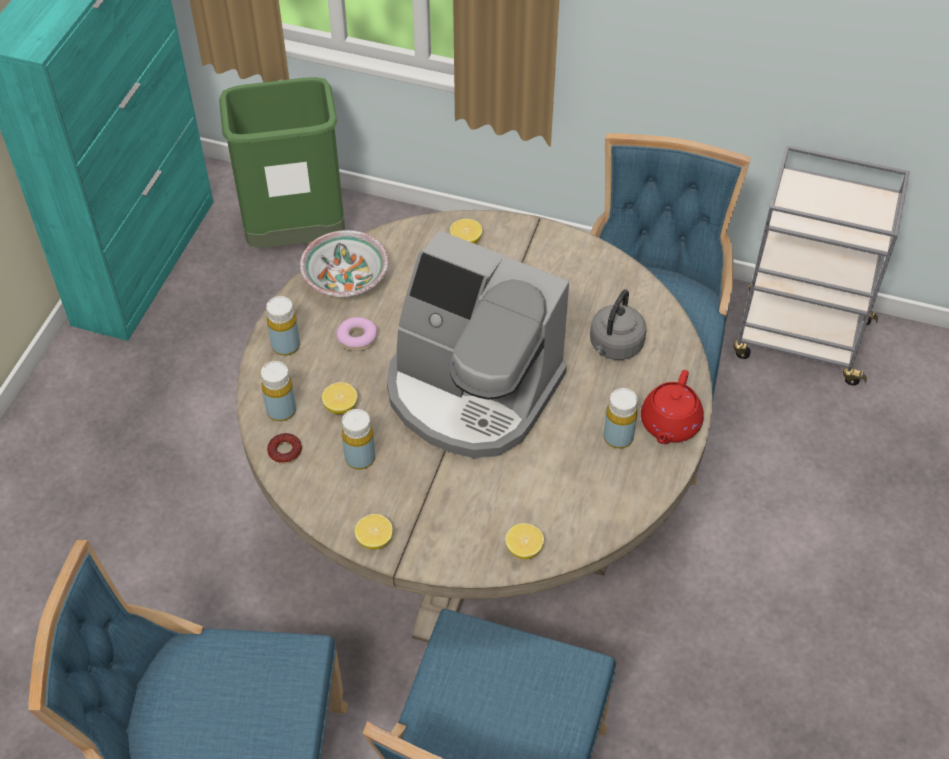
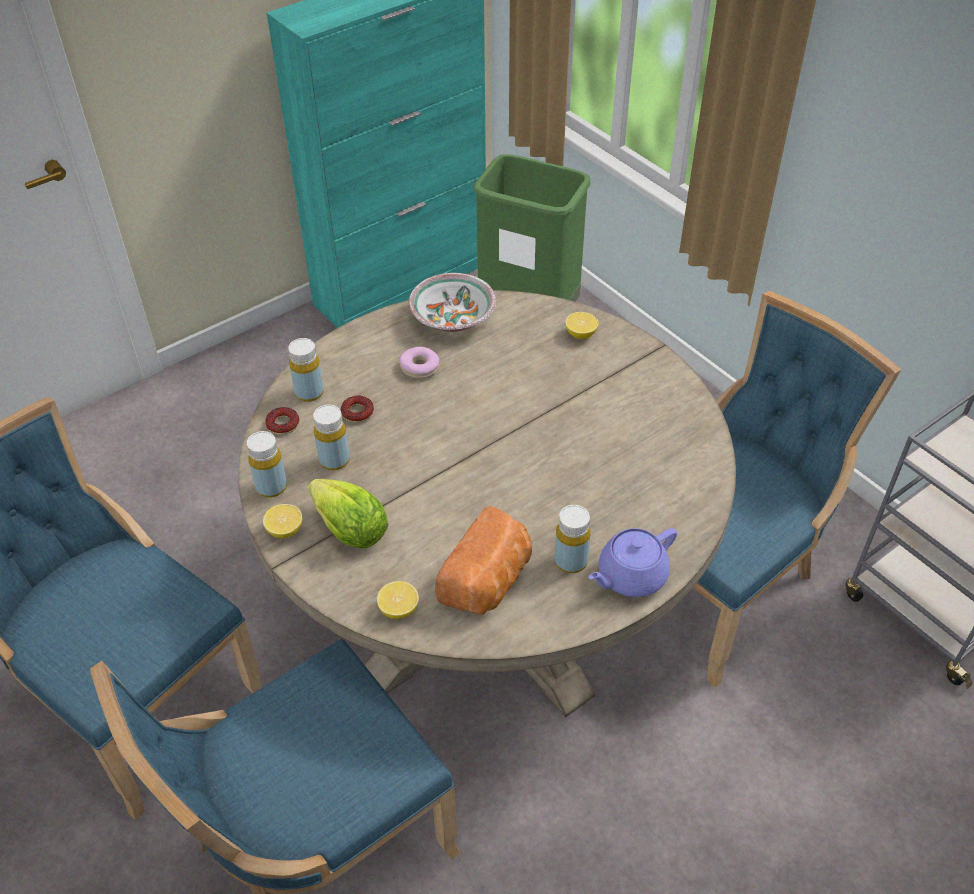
camera: 35 degrees right, 5 degrees down
(286, 346) = (359, 346): yellow bottle -> yellow bottle (271, 487)
(340, 406) = (357, 412): lemon -> donut
(428, 509) = (350, 530): none -> lettuce
(471, 391) = (475, 454): coffee machine -> none
(572, 487) = (489, 581): none -> bread
(614, 346) = (638, 482): grey kettle -> none
(669, 424) = (630, 576): red teapot -> purple teapot

